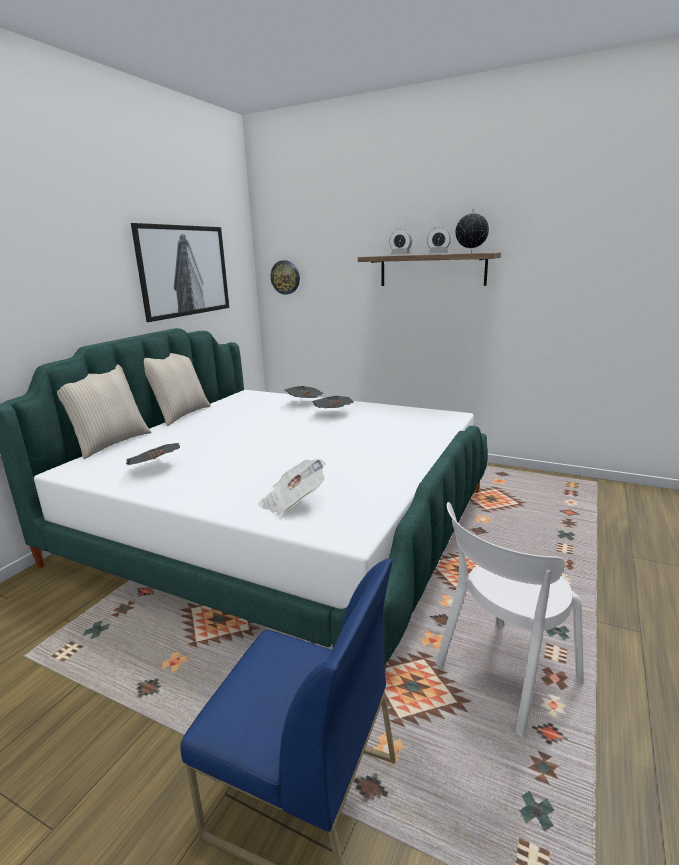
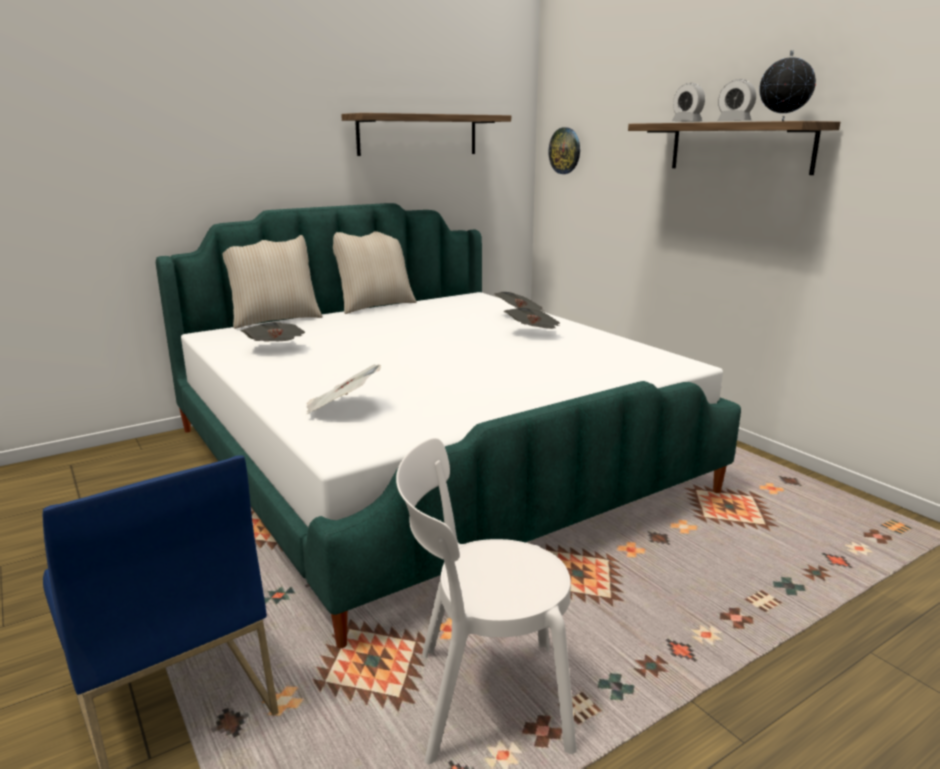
camera: 30 degrees right, 0 degrees up
(184, 271) = (418, 135): picture -> shelf

